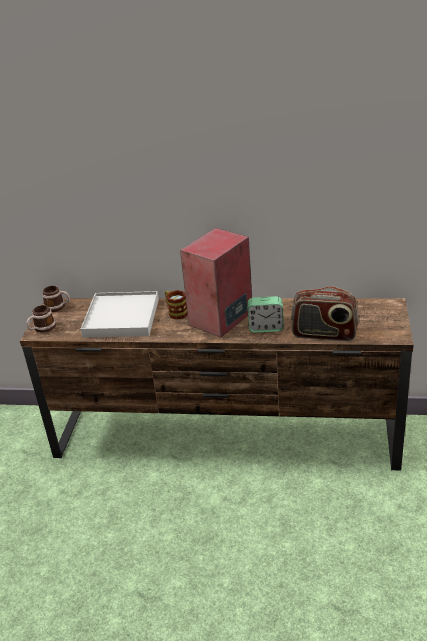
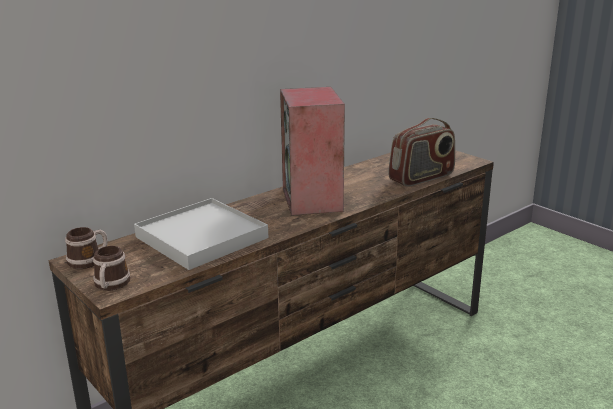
camera: 50 degrees left, 10 degrees down
(175, 312) = (255, 212): mug -> none
(266, 327) = (367, 191): alarm clock -> none

